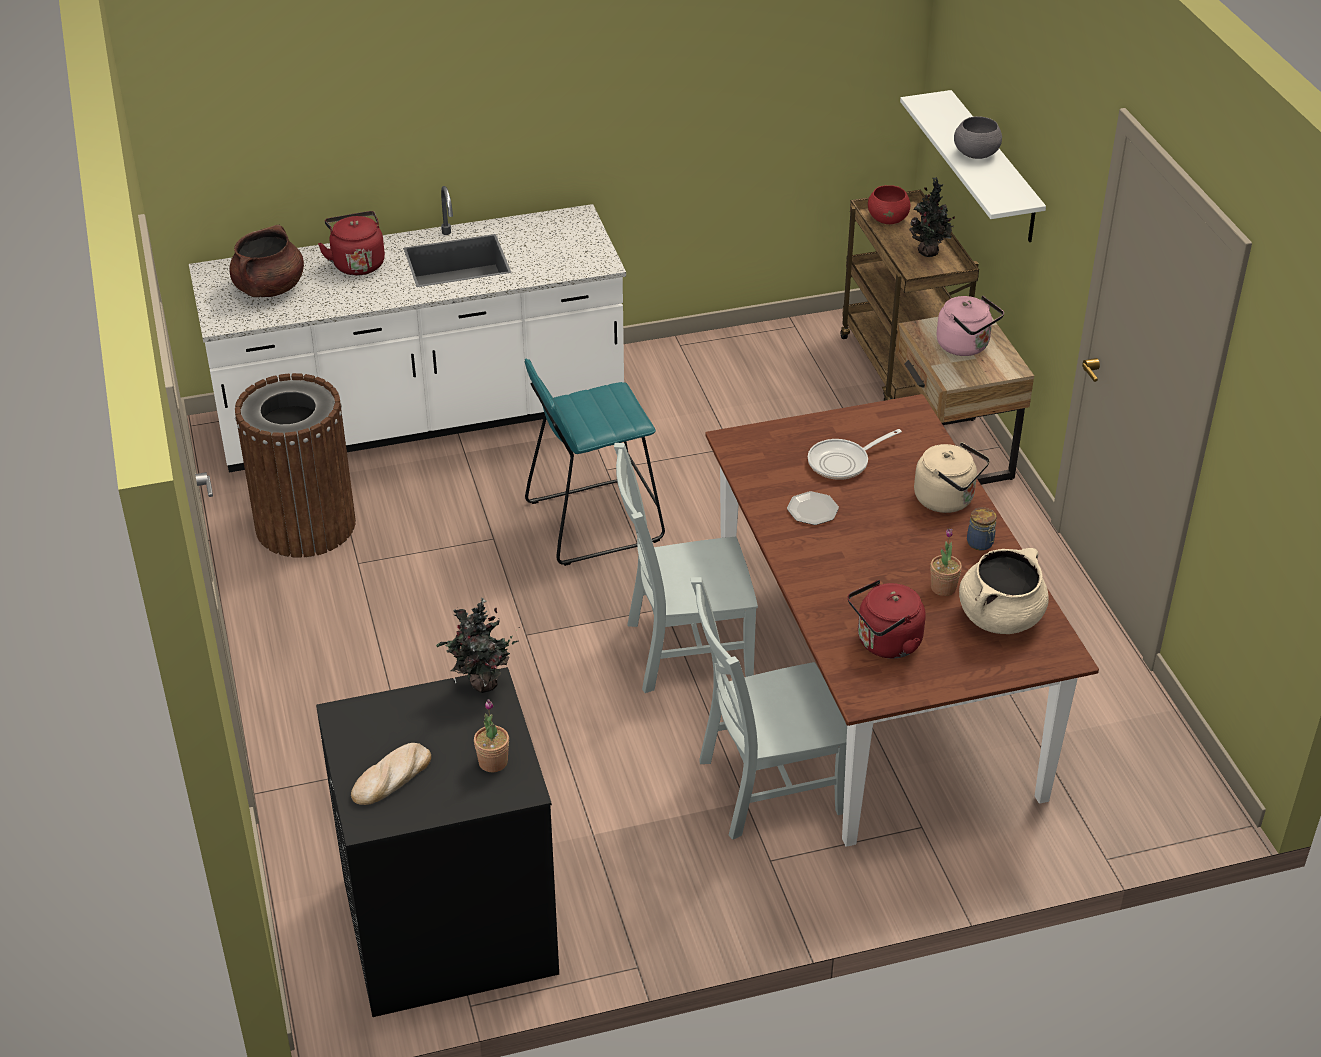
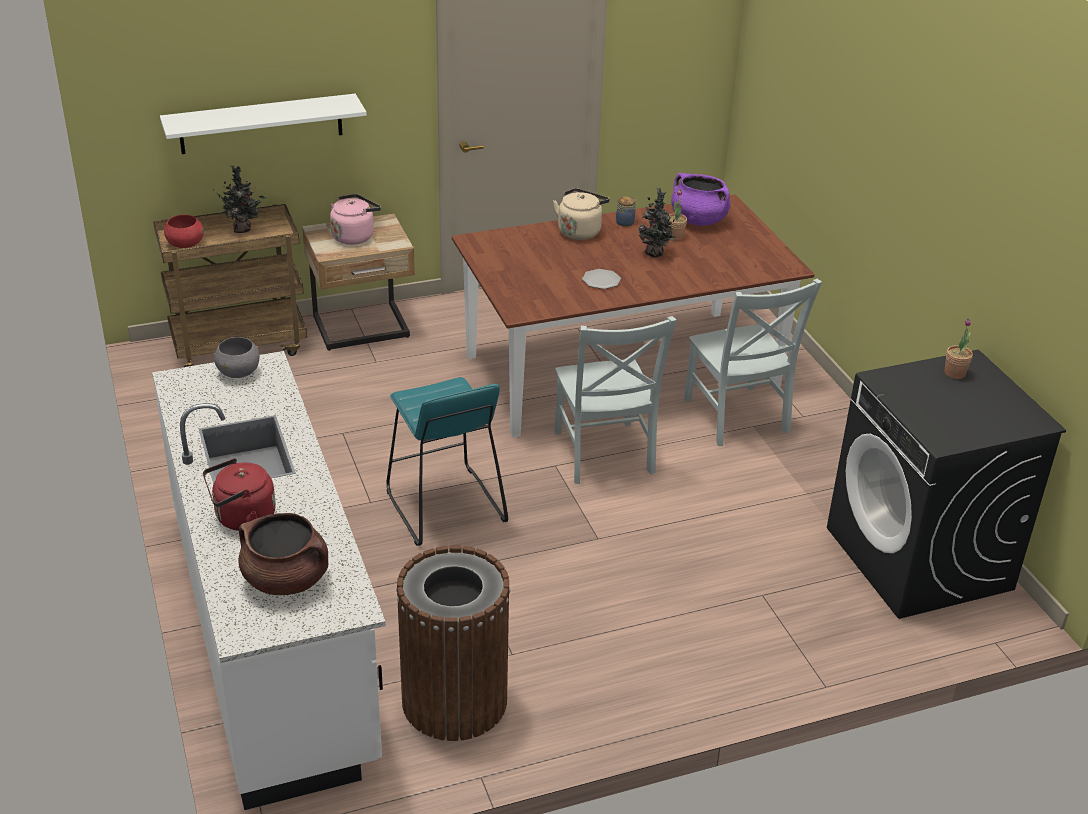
camera: 95 degrees left, 5 degrees down
(391, 778) = (993, 415): bread -> none
(482, 685) = (881, 382): potted plant -> potted plant (655, 254)
(843, 462) = (542, 267): frying pan -> none
(885, 644) = (737, 258): red kettle -> none
(976, 154) = (273, 111): grey bowl -> grey bowl (239, 372)
(1000, 617) = (698, 220): beige cooking pot -> purple cooking pot

